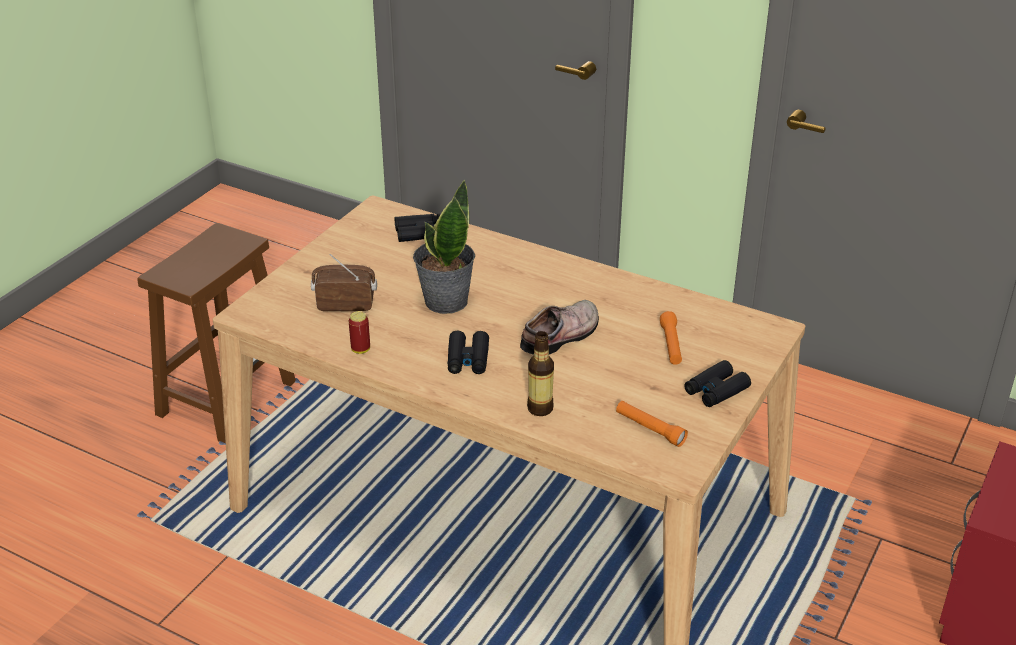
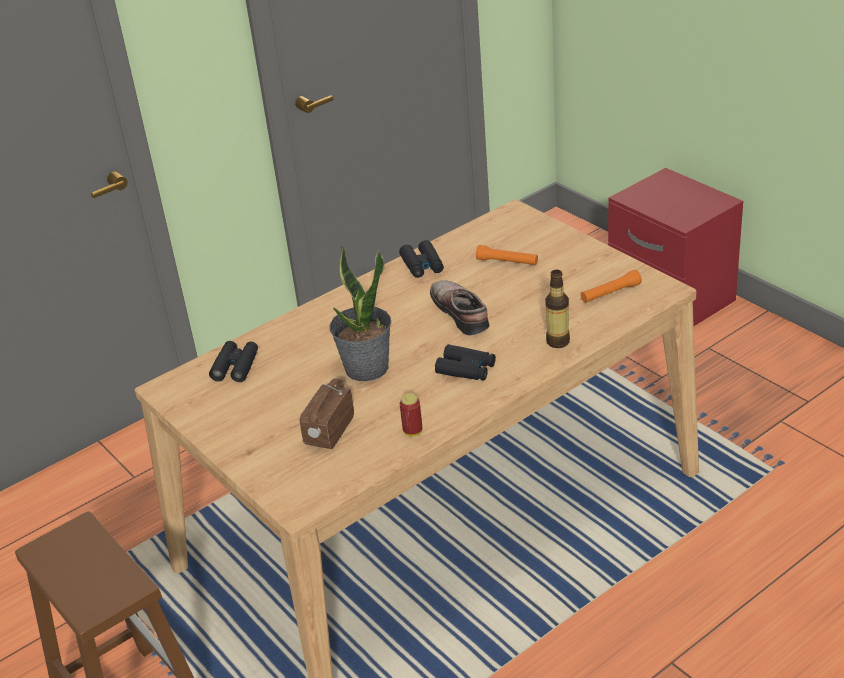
camera: 65 degrees left, 0 degrees up
(716, 390) = (577, 254): black binoculars -> black binoculars (422, 265)

